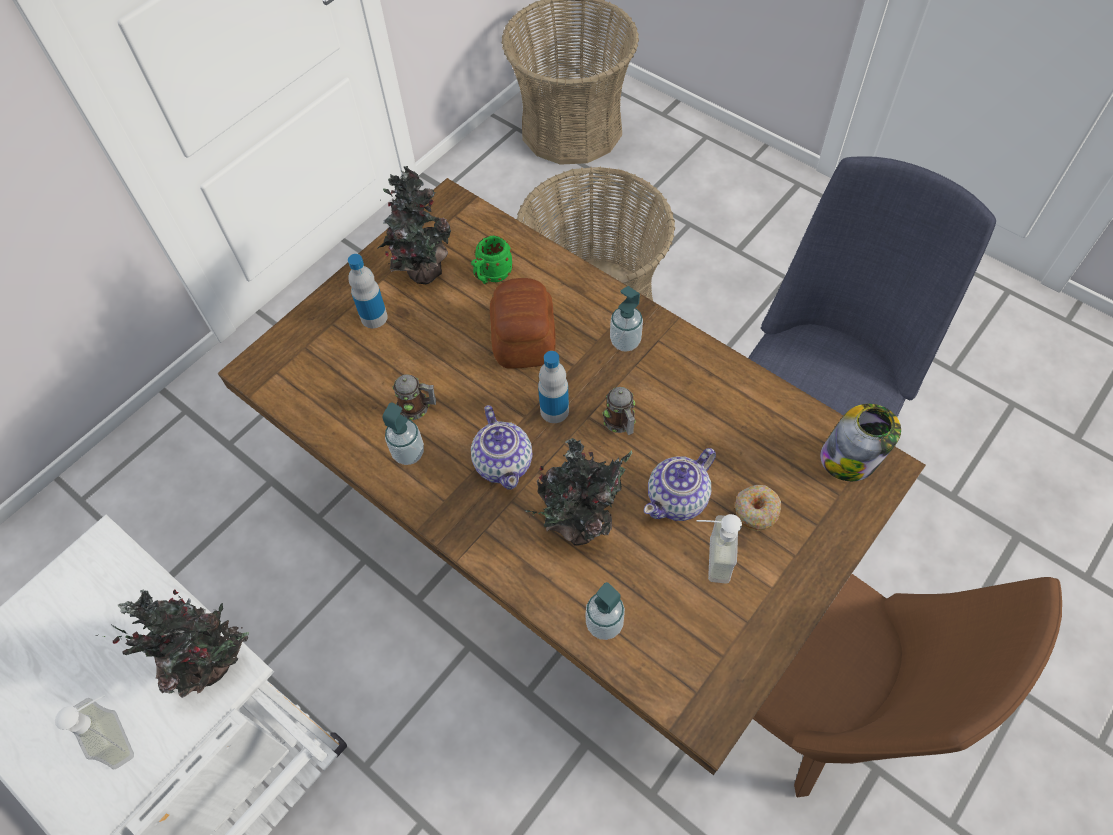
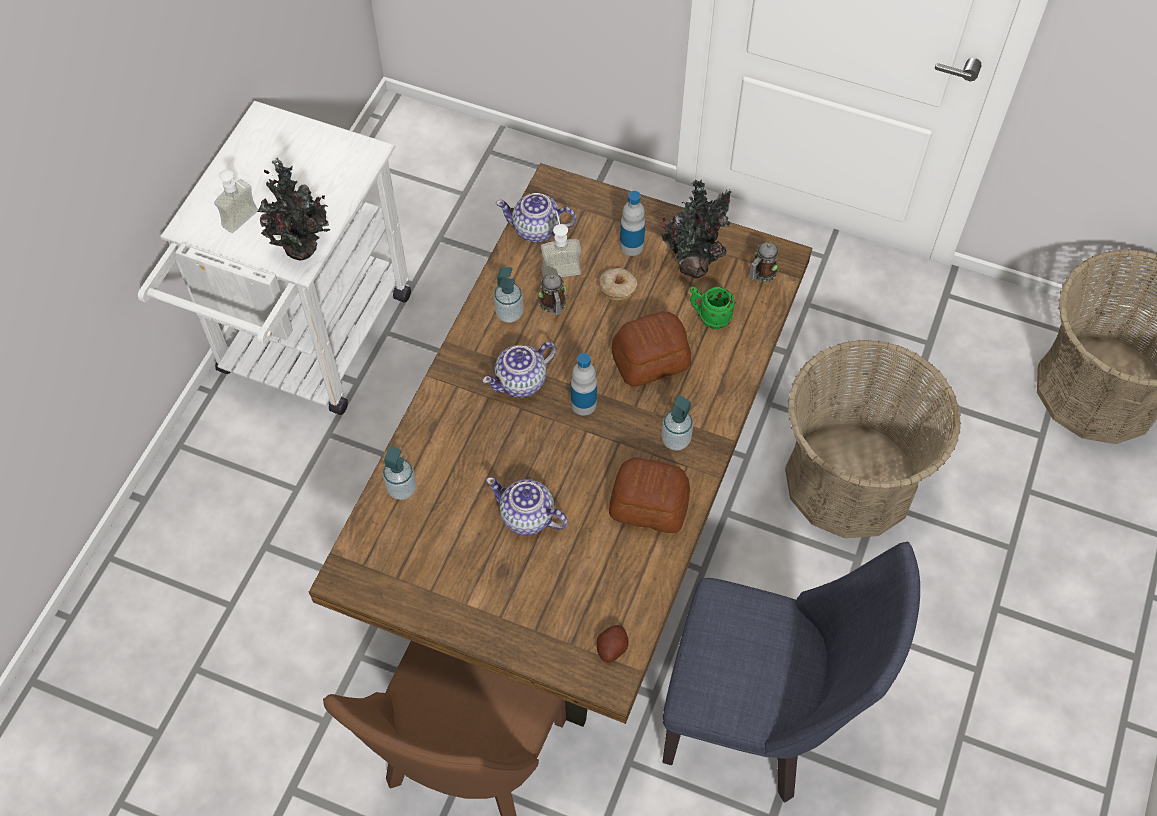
camera: 70 degrees right, 0 degrees up
(308, 398) = (537, 229): none -> teapot
(580, 523) = (483, 451): potted plant -> none
(621, 423) = (587, 457): mug -> mug (761, 274)
(693, 384) = (648, 504): none -> bread
(708, 558) = (479, 551): soap dispenser -> soap dispenser (560, 265)
(756, 511) = (534, 579): donut -> donut (617, 288)
(850, 458) = (611, 648): jar -> potato

